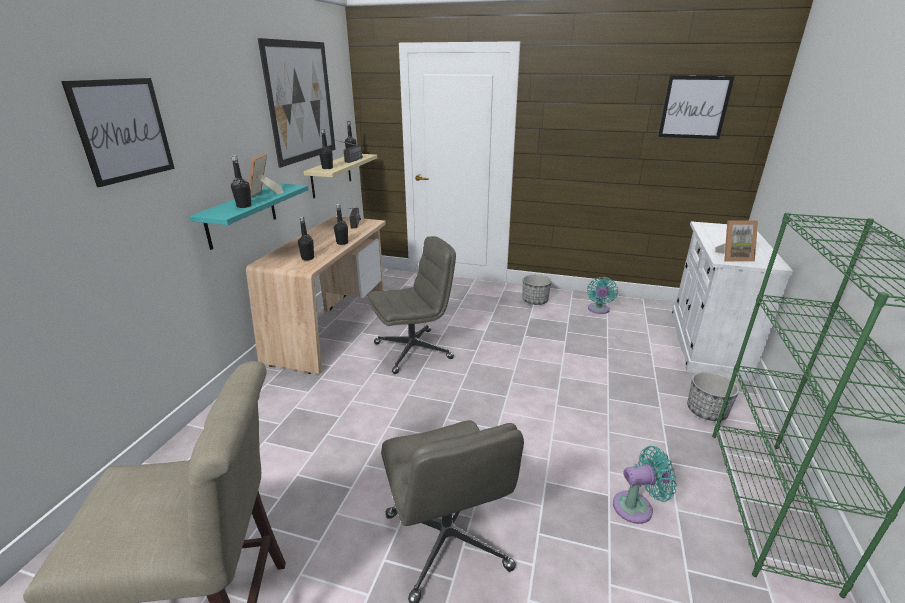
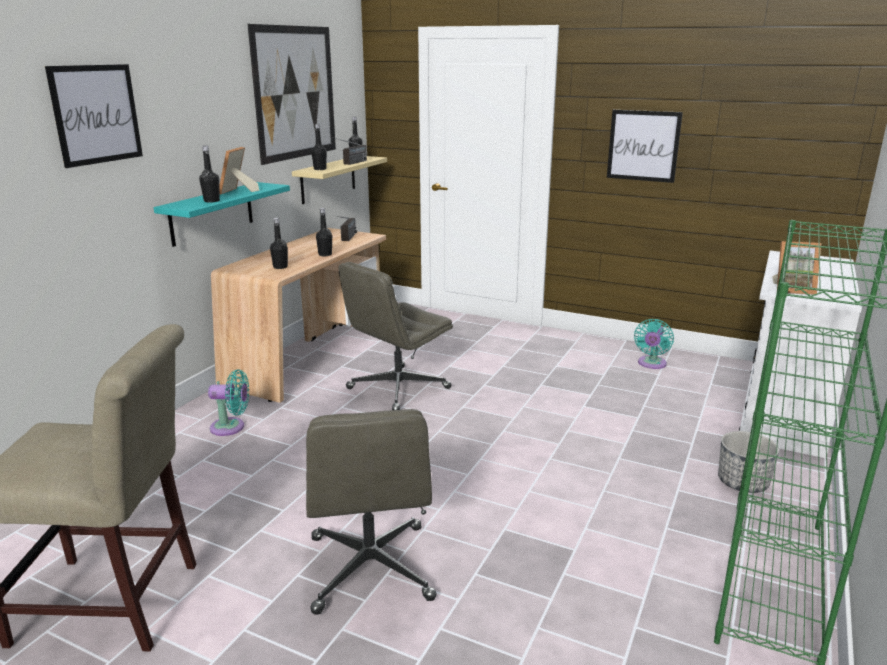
camera: 10 degrees right, 5 degrees down
(414, 350) = (397, 389): grey office chair -> grey office chair turned 150 degrees clockwise
(535, 301) = (571, 348): planter -> none
(637, 507) = (603, 564): turquoise fan -> turquoise fan (231, 427)
(694, 107) = (775, 105): picture -> picture (643, 145)

